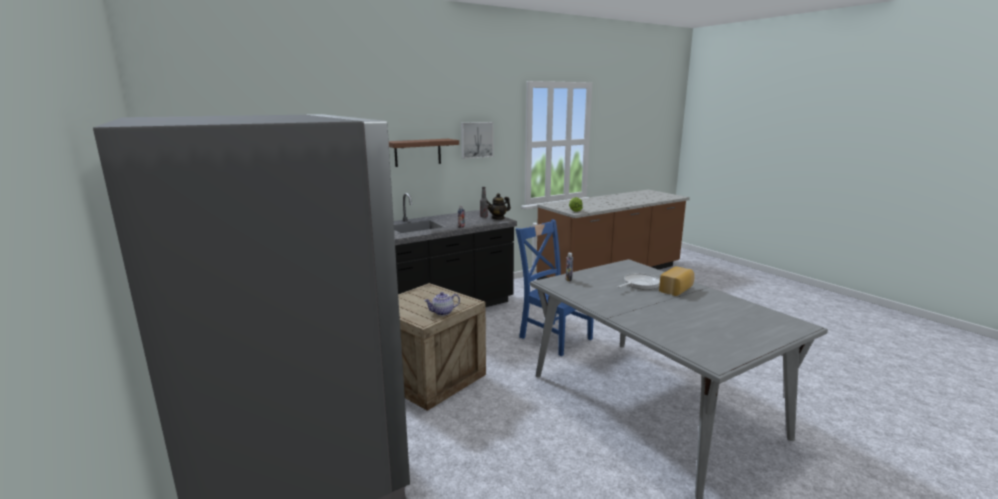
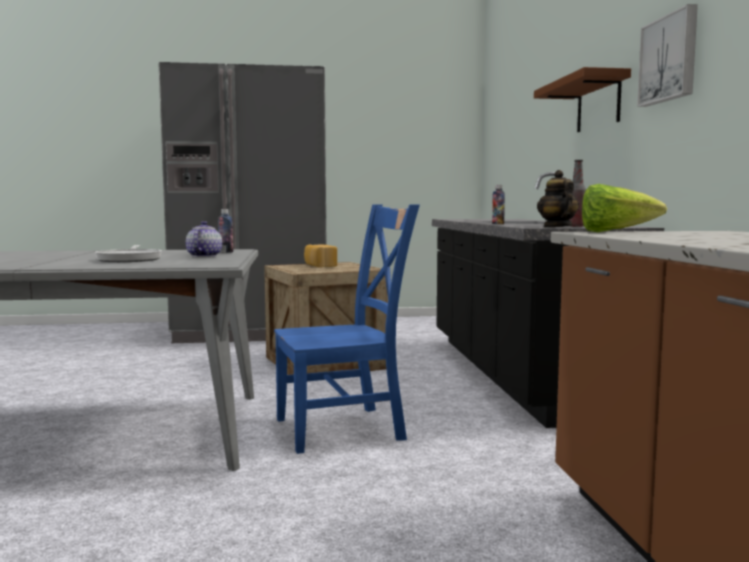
camera: 115 degrees right, 10 degrees down
(442, 313) = (290, 268): teapot -> teapot (203, 256)
(677, 290) = (64, 263): bread -> bread (319, 265)

